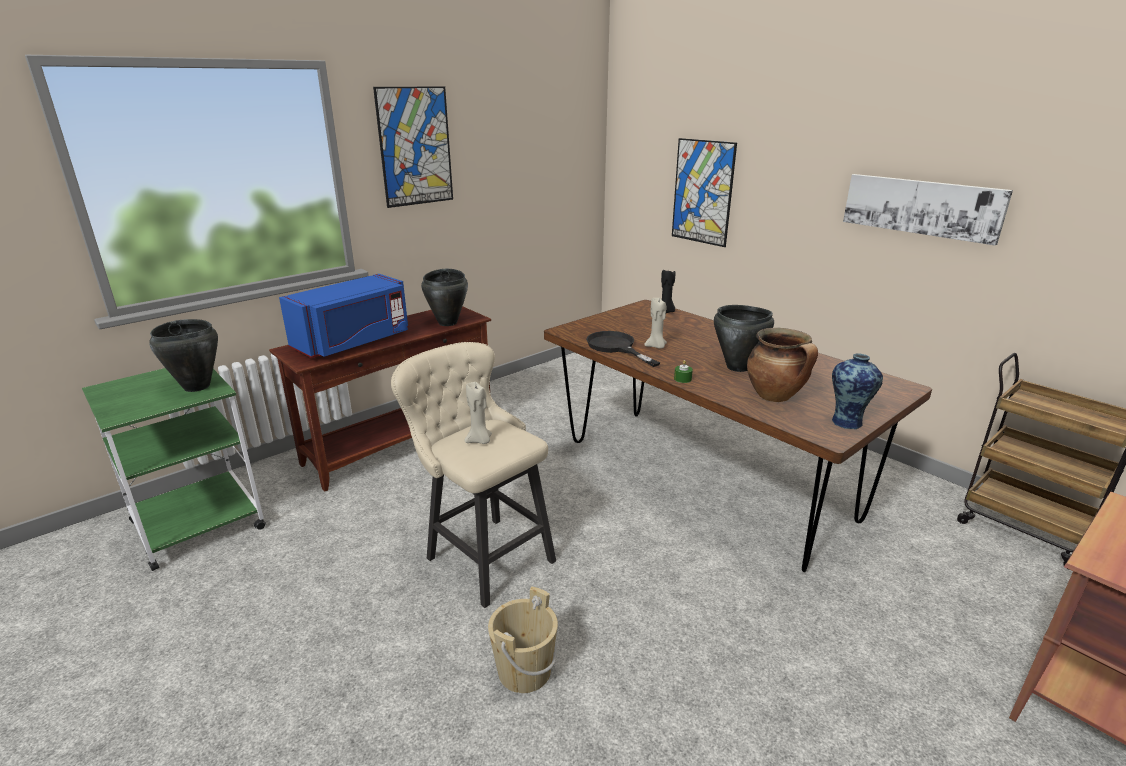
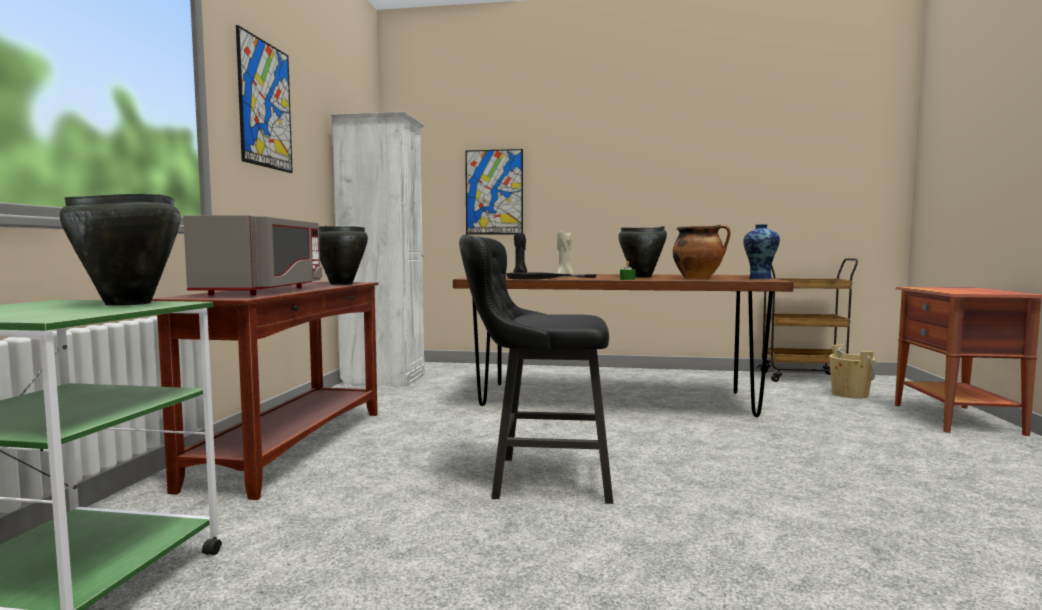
camera: 40 degrees left, 20 degrees down
(353, 342) = (263, 291): blue microwave -> grey microwave
(479, 441) = (553, 317): beige candle -> none
(481, 552) = (535, 478): beige stool -> black stool
(524, 670) = (722, 519): beige bucket -> beige bucket (849, 394)
(561, 374) = (384, 379): none -> white cabinet
(921, 207) = (676, 178): picture -> none

